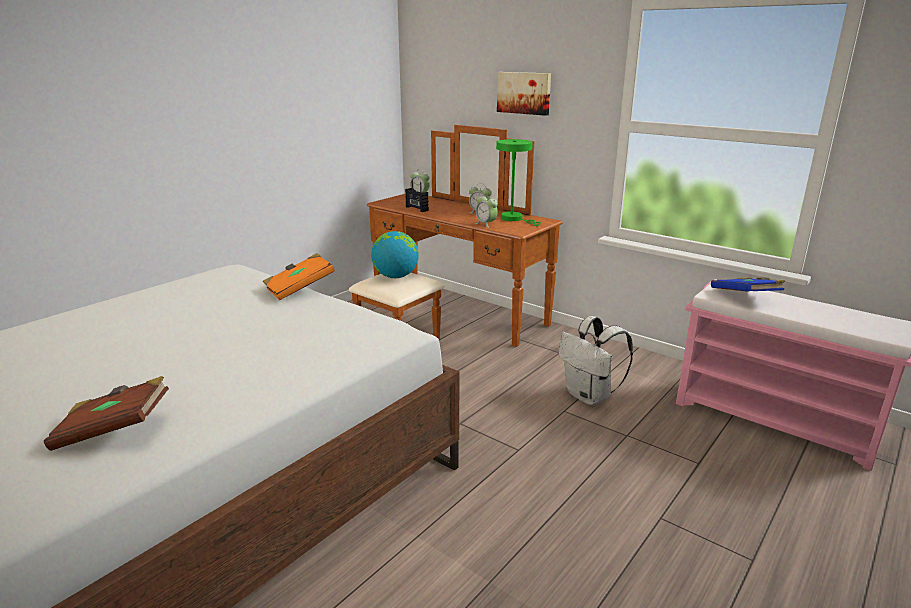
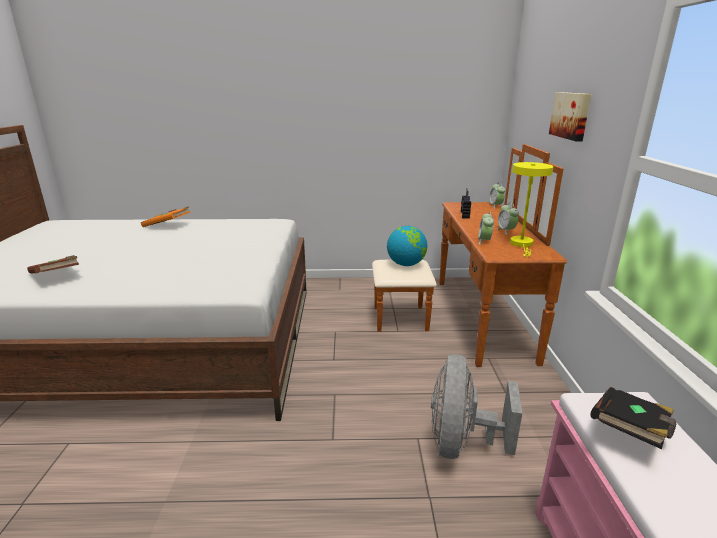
camera: 50 degrees right, 0 degrees up
(299, 289) = (271, 243): orange book -> orange book (167, 225)
(515, 219) = (522, 245): green table lamp -> yellow table lamp
(589, 396) = (461, 443): white backpack -> grey fan
(745, 297) = (630, 430): blue book -> black book

